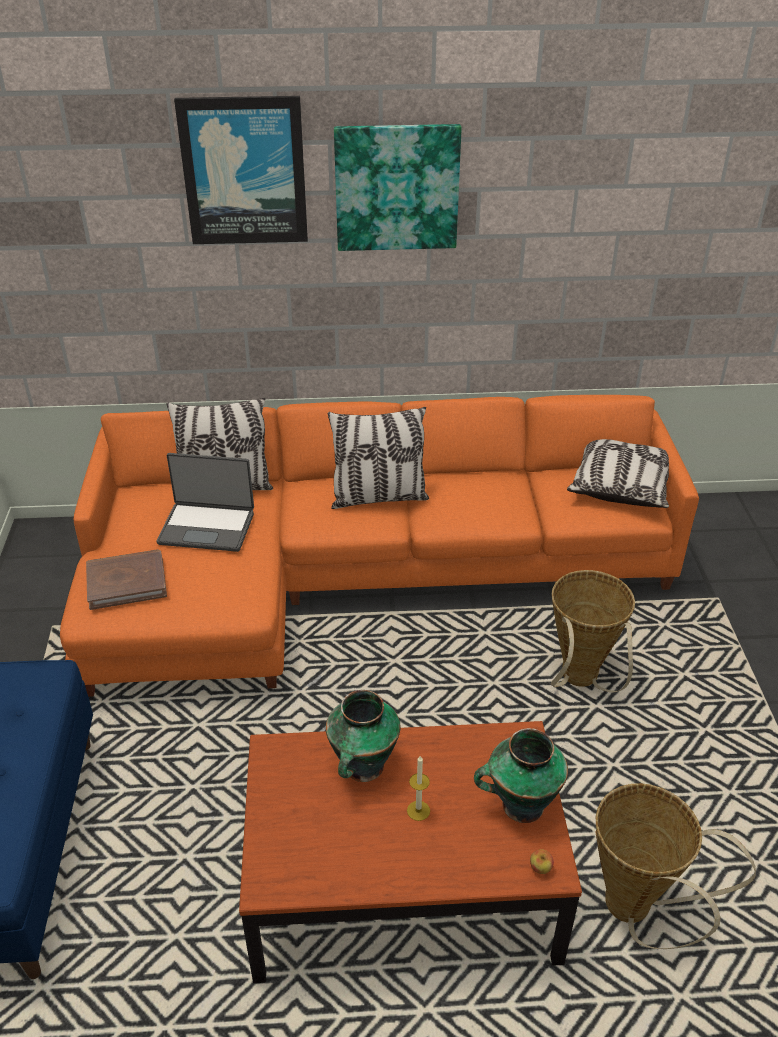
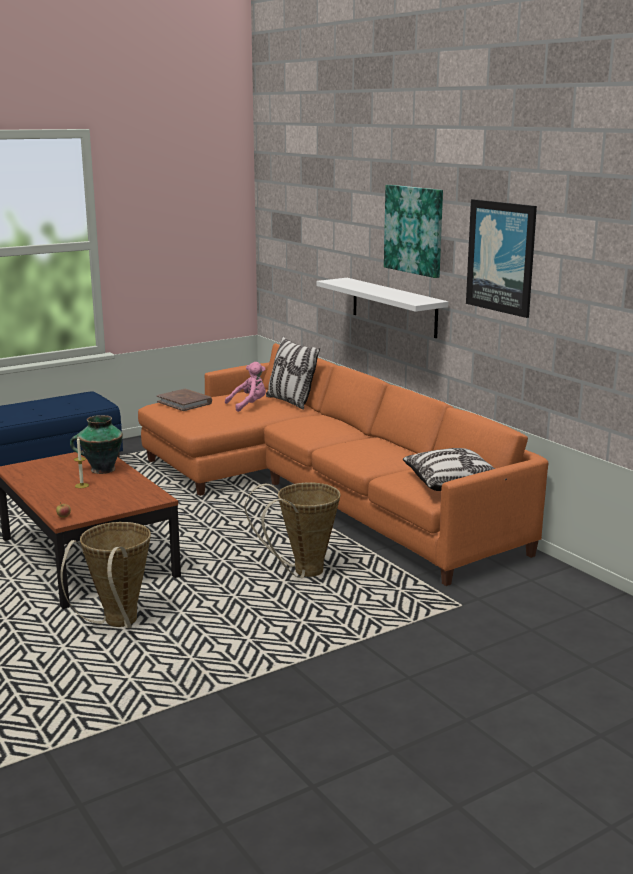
camera: 60 degrees right, 20 degrees down
(207, 527) = (249, 405): laptop -> pink plush toy
(244, 171) = (355, 208): picture -> picture (501, 257)
(355, 300) = (394, 307): none -> white shelf
(379, 497) = (333, 431): pillow -> none
(520, 805) = (105, 505): vase -> none

